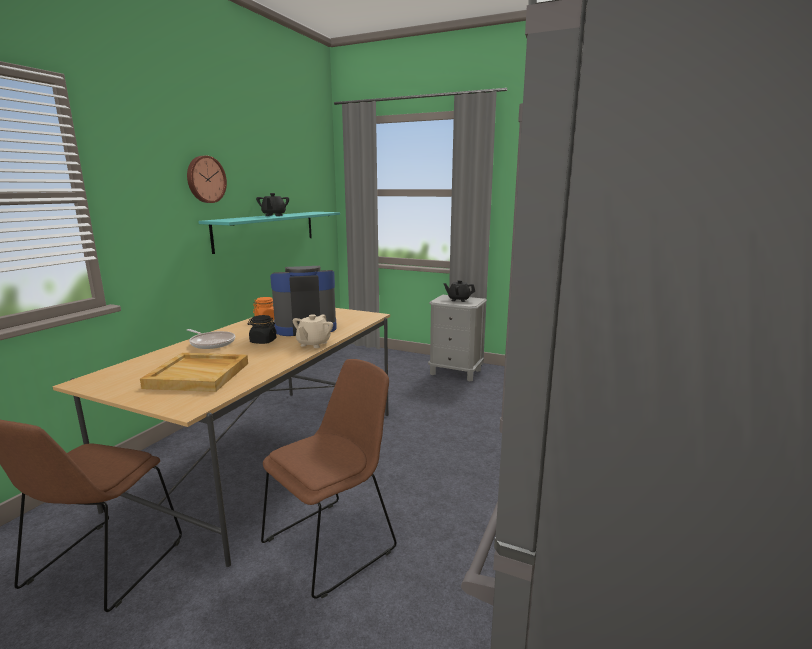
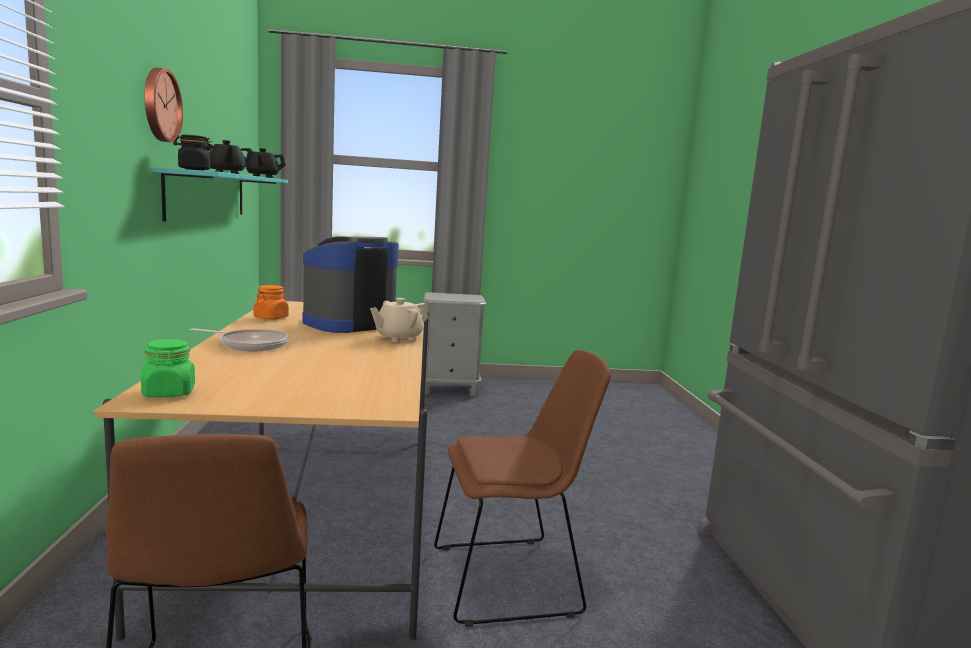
camera: 30 degrees left, 5 degrees down
(104, 378) = (169, 393): none -> green jar
(199, 375) = (318, 377): beige tray -> none
(263, 341) = (324, 339): black jar -> black jar (194, 169)
(313, 344) = (398, 338): beige teapot -> beige teapot turned 60 degrees clockwise
(333, 543) = (511, 579): brown chair -> brown chair turned 60 degrees clockwise
(458, 300) = (455, 296): black teapot -> black teapot (262, 177)

